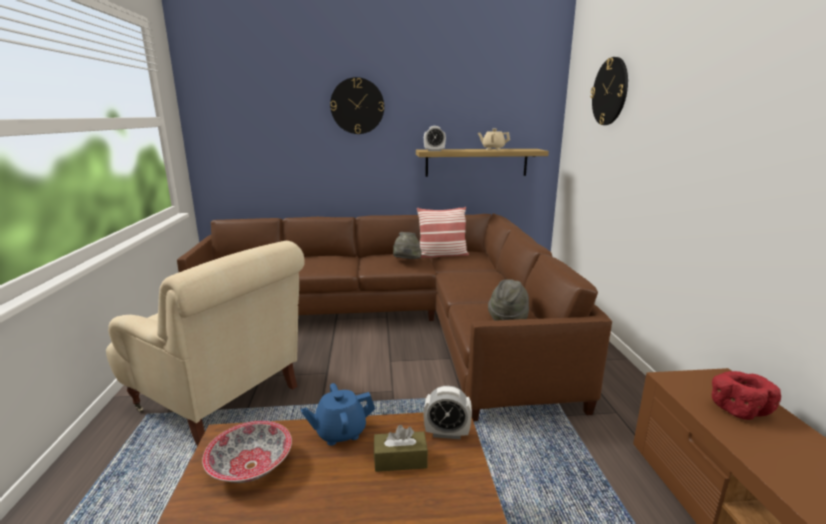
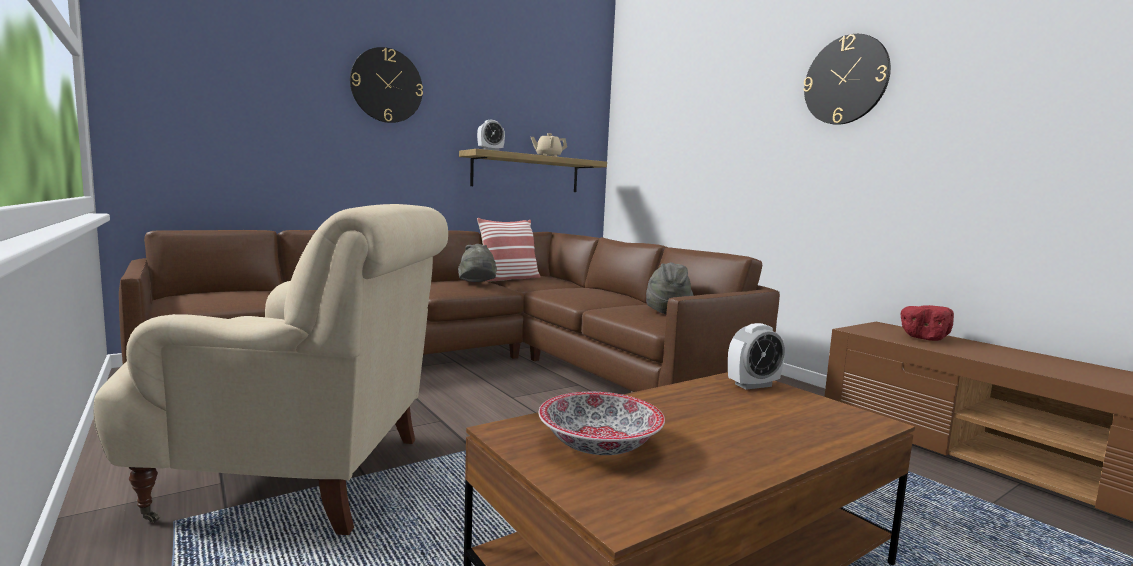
camera: 30 degrees left, 10 degrees down
(340, 432) = (650, 402): blue teapot -> none
(400, 460) = (748, 408): brown tissue box -> none
(610, 91) = (678, 97): wall clock -> wall clock (845, 80)

